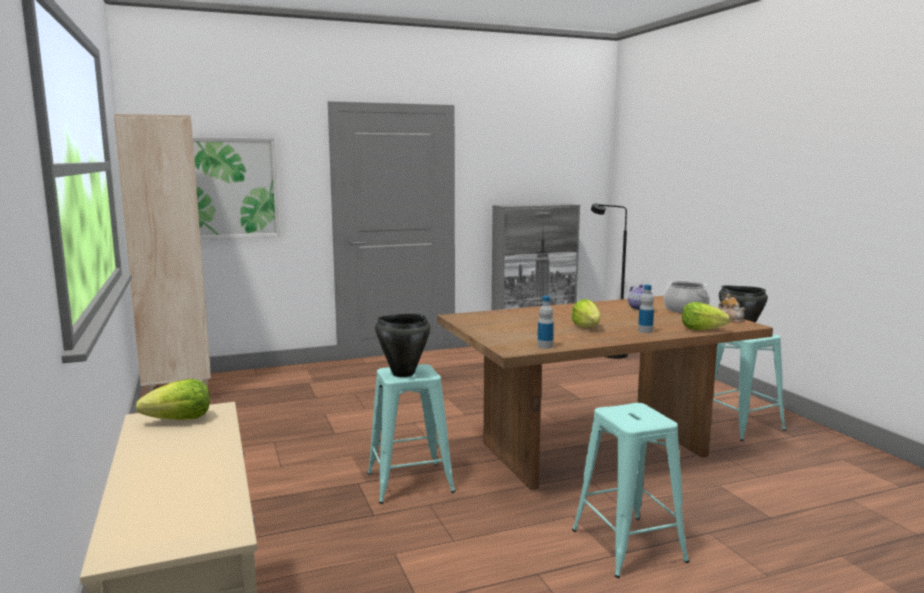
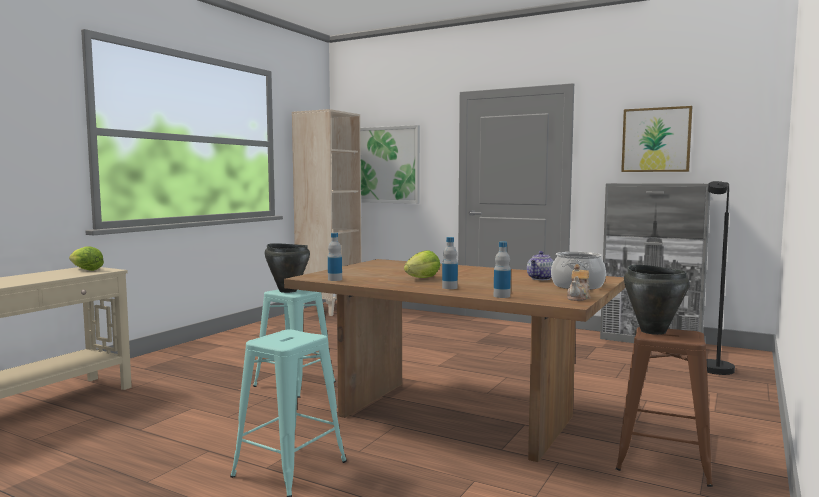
camera: 50 degrees right, 5 degrees down
(525, 164) = (656, 140): none -> picture
(701, 329) = (501, 296): lettuce -> bottle
(741, 426) = (663, 462): turquoise stool -> brown stool

